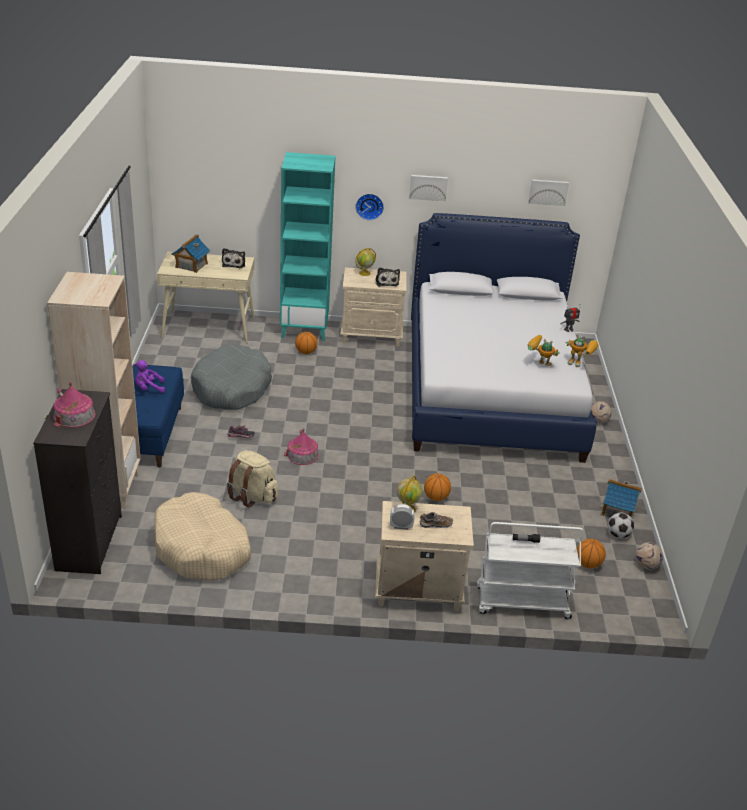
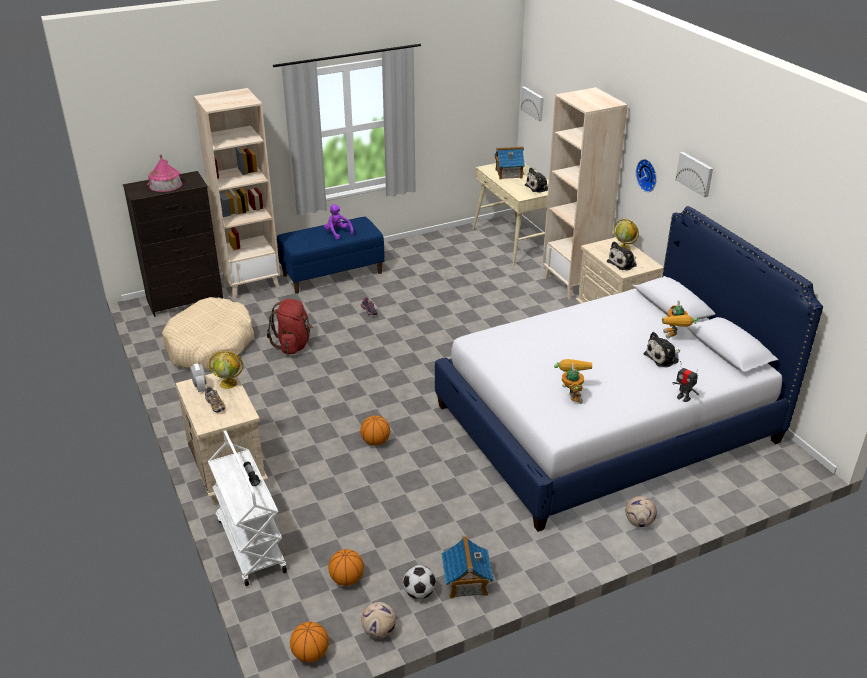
camera: 65 degrees right, 0 degrees up
(231, 388) = (434, 283): grey dog bed -> none
(252, 496) = (293, 345): beige backpack -> red backpack
(302, 455) = (373, 348): toy house -> none
(304, 330) = (573, 284): turquoise bookcase -> beige bookcase
(305, 352) = (536, 297): basketball -> basketball (310, 654)
(519, 317) = (663, 357): none -> plush toy
(548, 192) = (806, 232): picture -> picture (533, 103)
(580, 364) = (610, 424): toy robot -> toy robot (674, 338)

